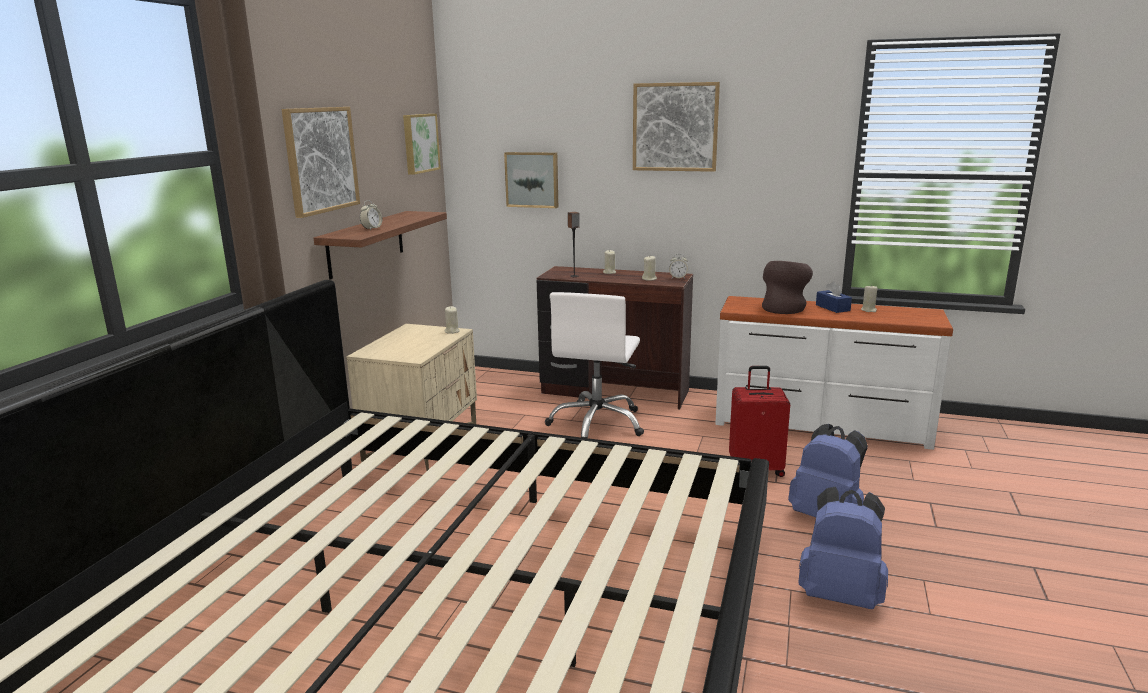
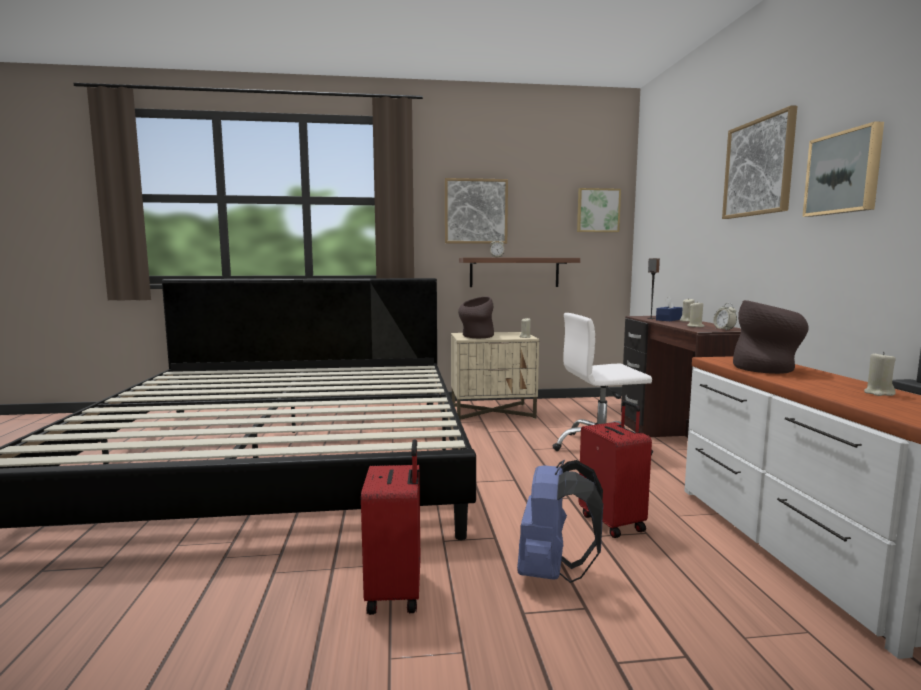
camera: 65 degrees right, 10 degrees down
(408, 350) = (476, 336): none -> brown vase
(532, 179) = (670, 237): picture -> picture (844, 173)
(832, 308) = (834, 381): blue tissue box -> blue tissue box (668, 319)
(840, 595) = (396, 592): blue backpack -> red suitcase

